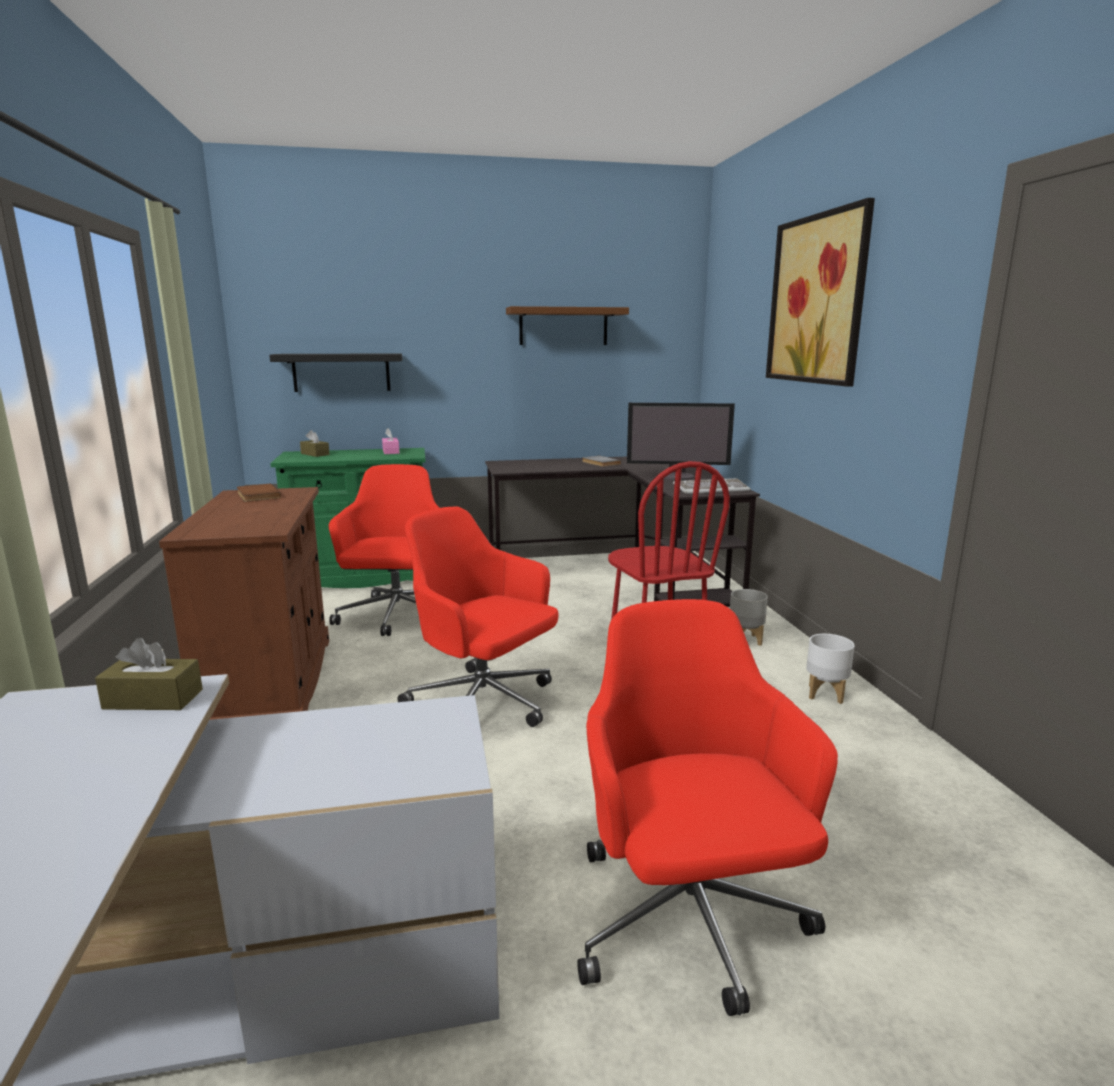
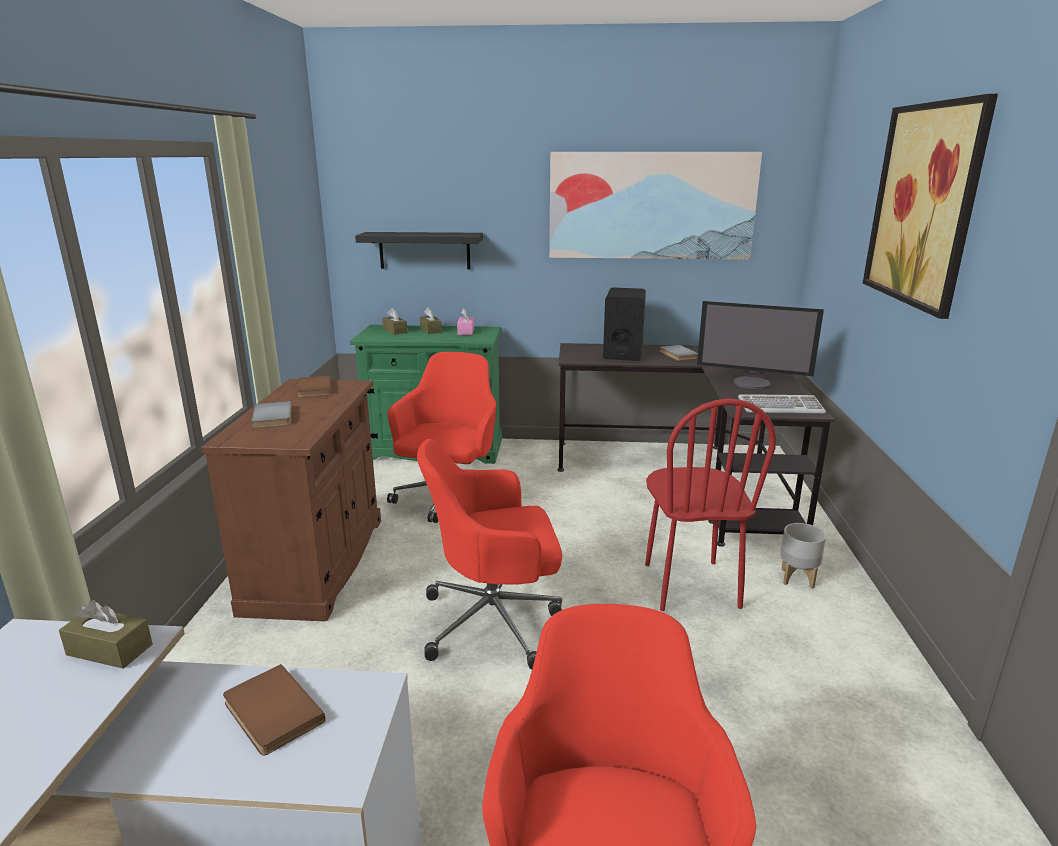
camera: 15 degrees right, 5 degrees up
(229, 516) = (275, 416): none -> grey book
(350, 740) = (270, 713): none -> brown book
(353, 452) = (431, 330): none -> brown tissue box
(483, 706) = (495, 621): red office chair -> red office chair turned 60 degrees counterclockwise
(549, 464) = (623, 353): none -> black speaker
(563, 326) = (651, 206): brown shelf -> picture
(825, 694) = (865, 666): white planter -> none

